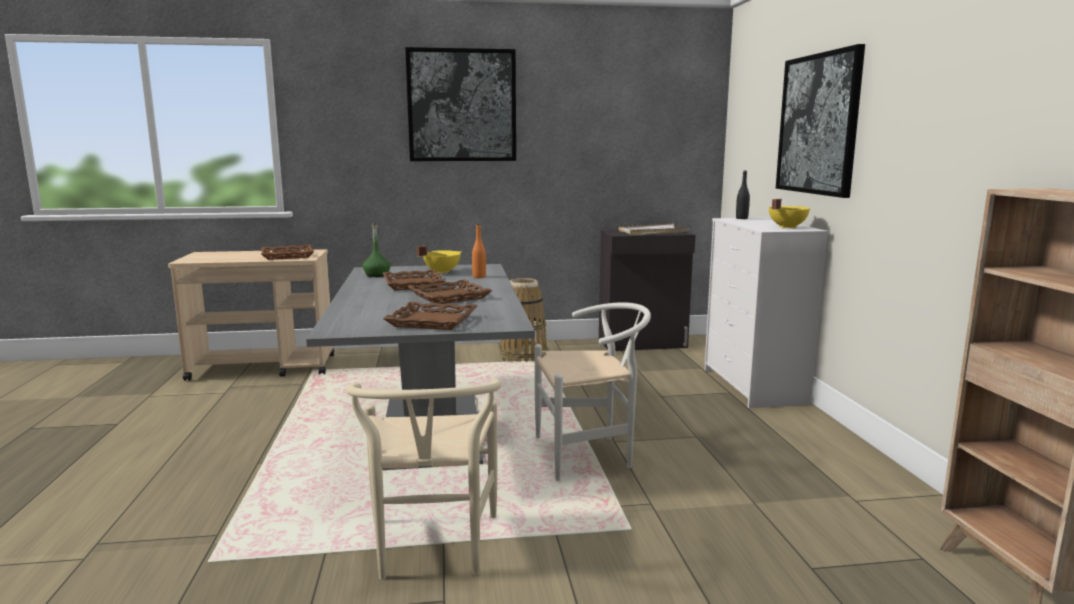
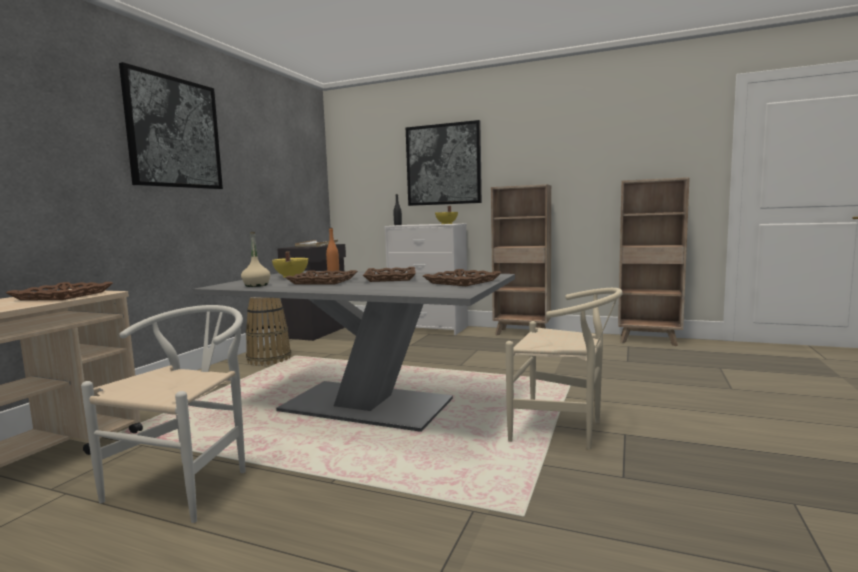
camera: 60 degrees left, 5 degrees down
(377, 275) = (256, 285): green bottle -> beige bottle
(590, 454) = (471, 372): white chair -> white chair (189, 483)
(839, 448) = (522, 333): none -> brown bookcase

